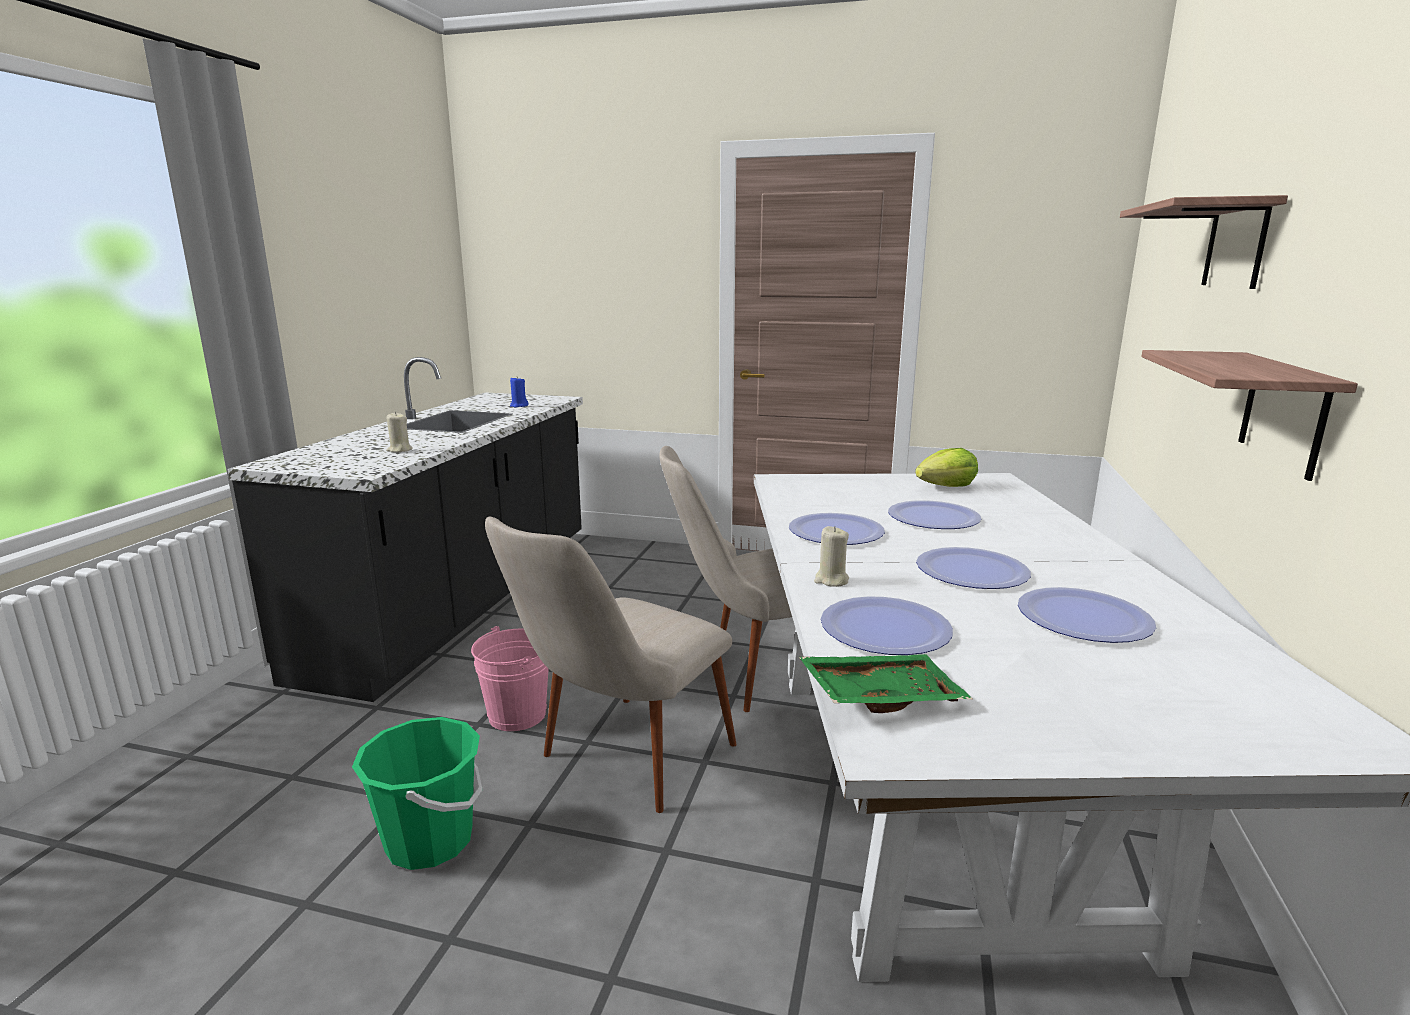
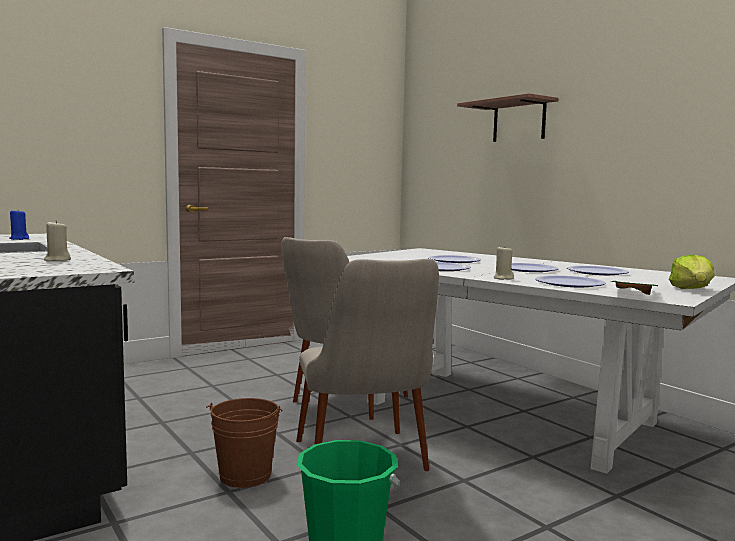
camera: 50 degrees left, 10 degrees down
(517, 715) = (245, 475): pink bucket -> brown bucket
(946, 487) = (417, 253): lettuce -> lettuce (692, 289)
(1283, 413) = (587, 186): shelf -> none

